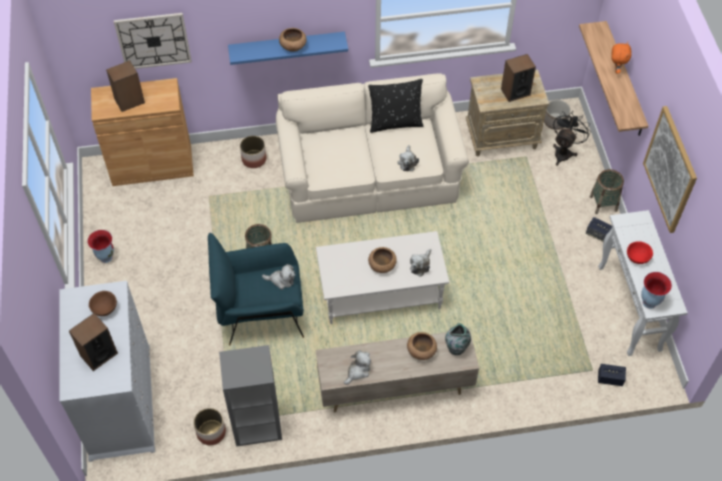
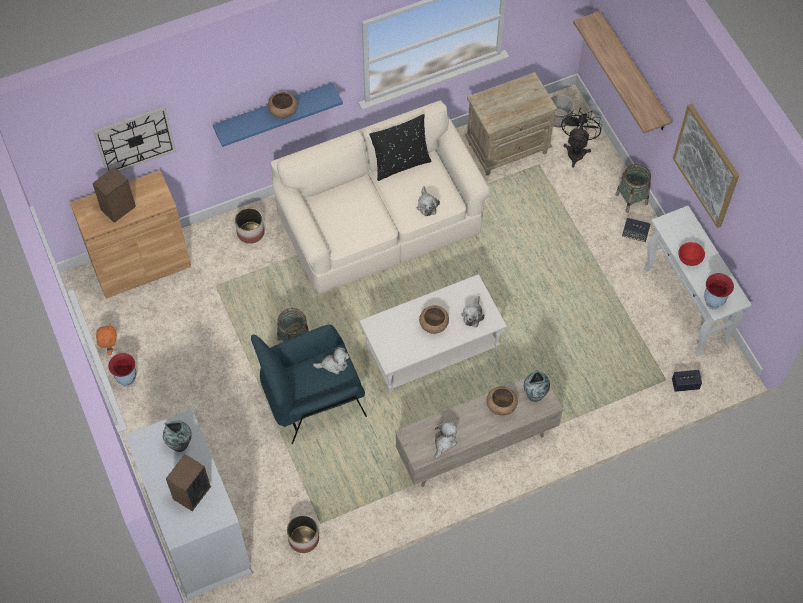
camera: 15 degrees left, 5 degrees up
(105, 308) = (180, 444): brown bowl -> vase
(256, 426) = (348, 520): grey bookcase -> none
(515, 92) = (518, 103): speaker -> none
(616, 69) = (624, 65): orange plush toy -> orange plush toy (110, 347)

